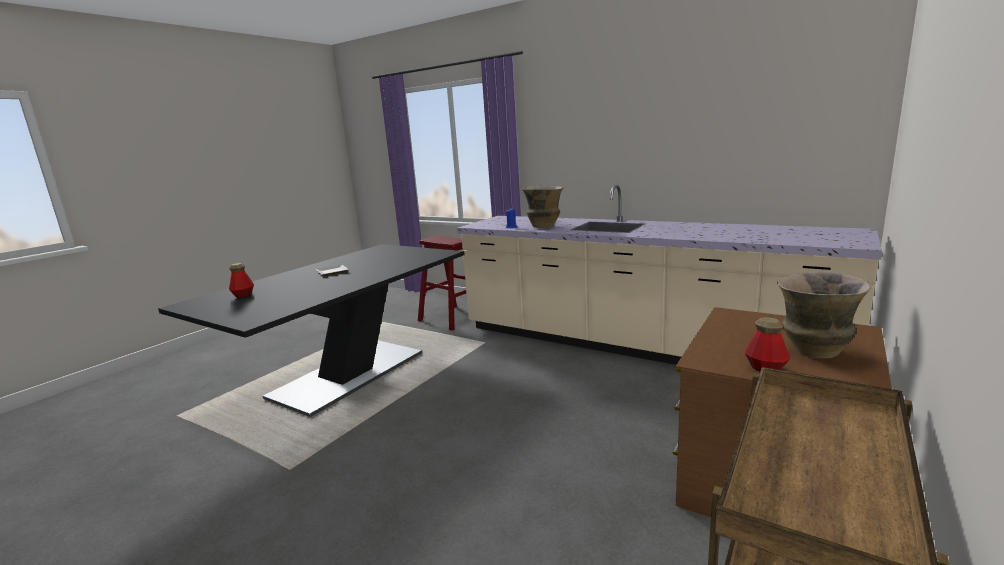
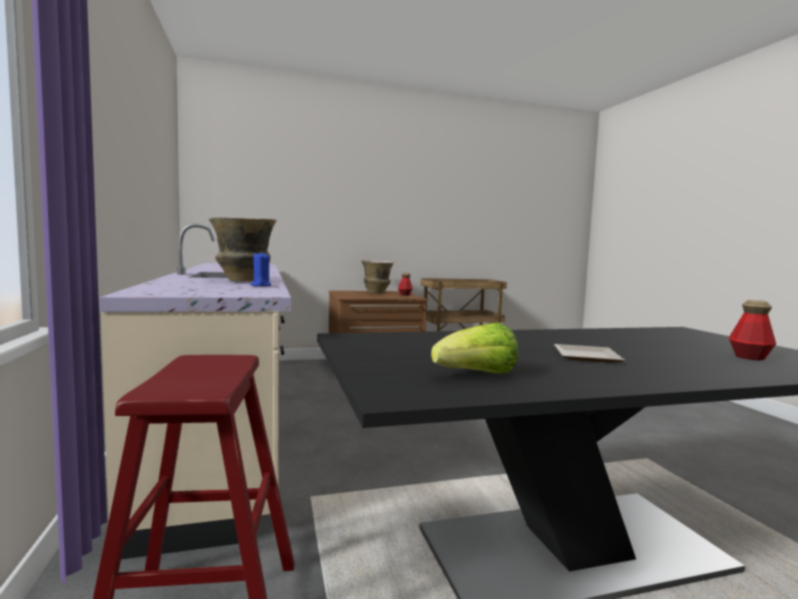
camera: 140 degrees left, 10 degrees down
(368, 255) = (478, 375): none -> lettuce

